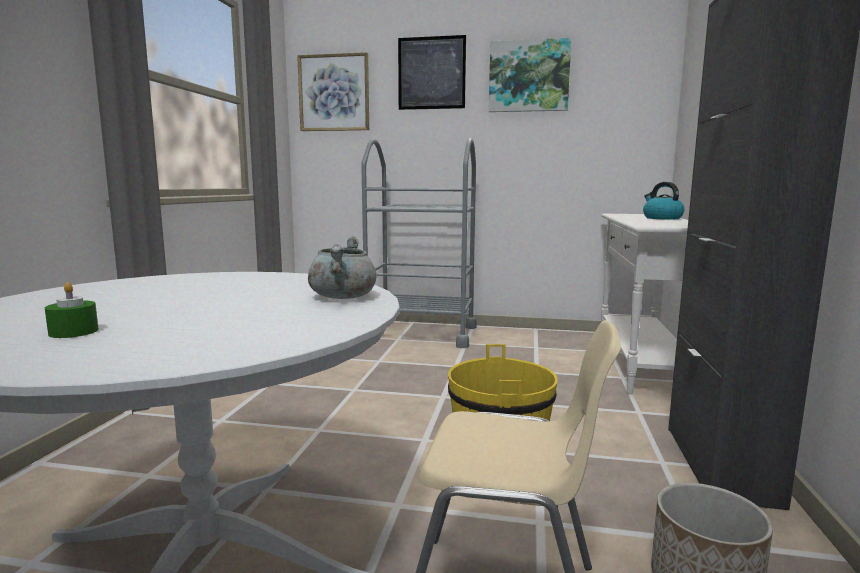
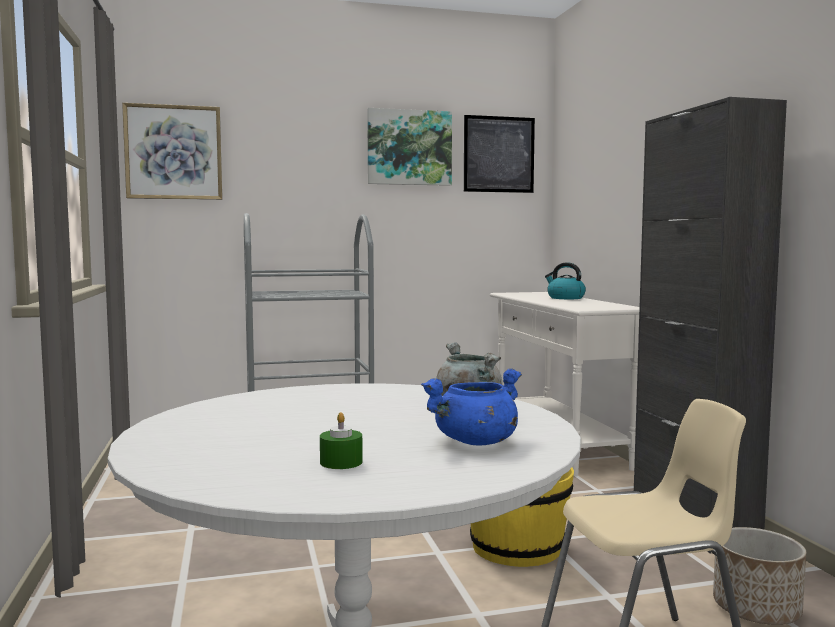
camera: 25 degrees left, 5 degrees down
(231, 331) = (475, 442): none -> blue cooking pot
(431, 73) = (300, 137): picture -> picture (499, 154)

